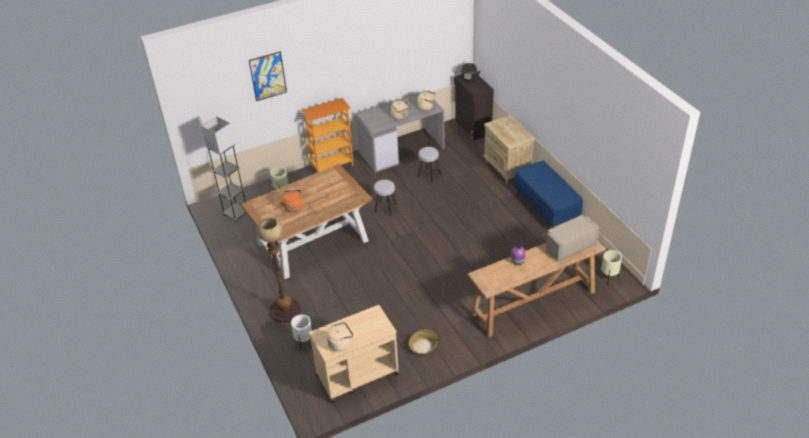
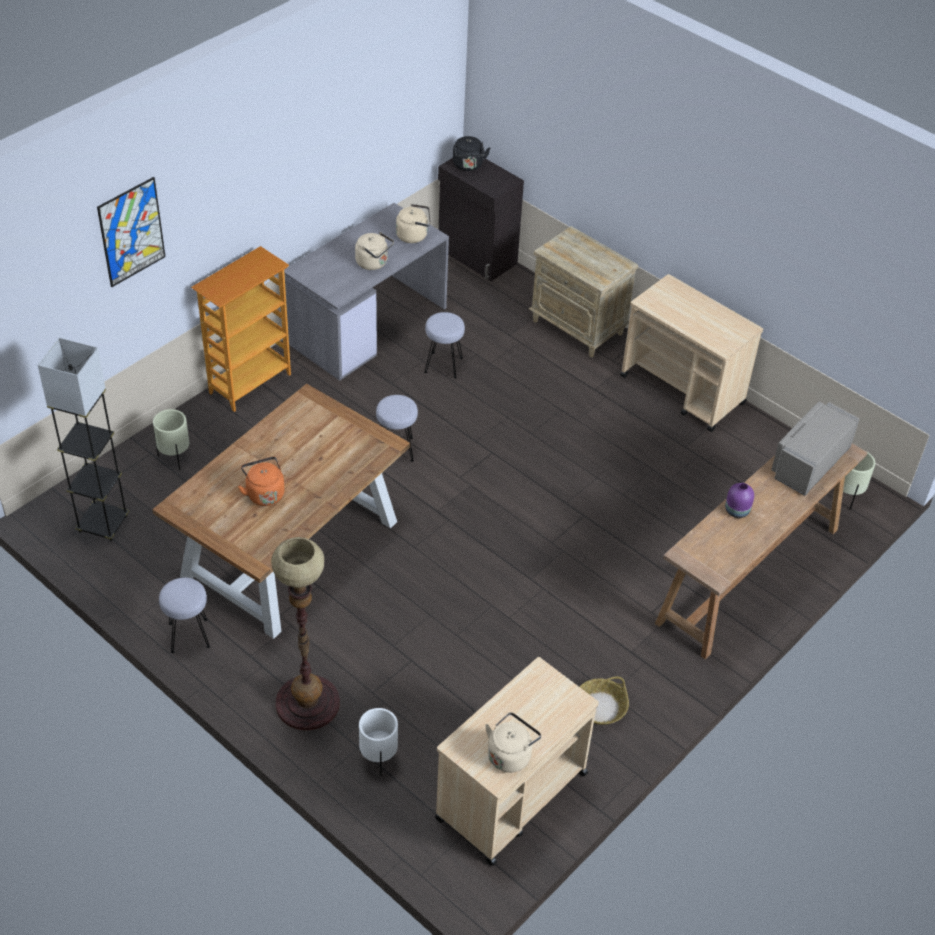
camera: 25 degrees left, 5 degrees up
(248, 269) = (188, 635): none -> grey stool
(546, 209) = (683, 390): blue bench -> beige cart

